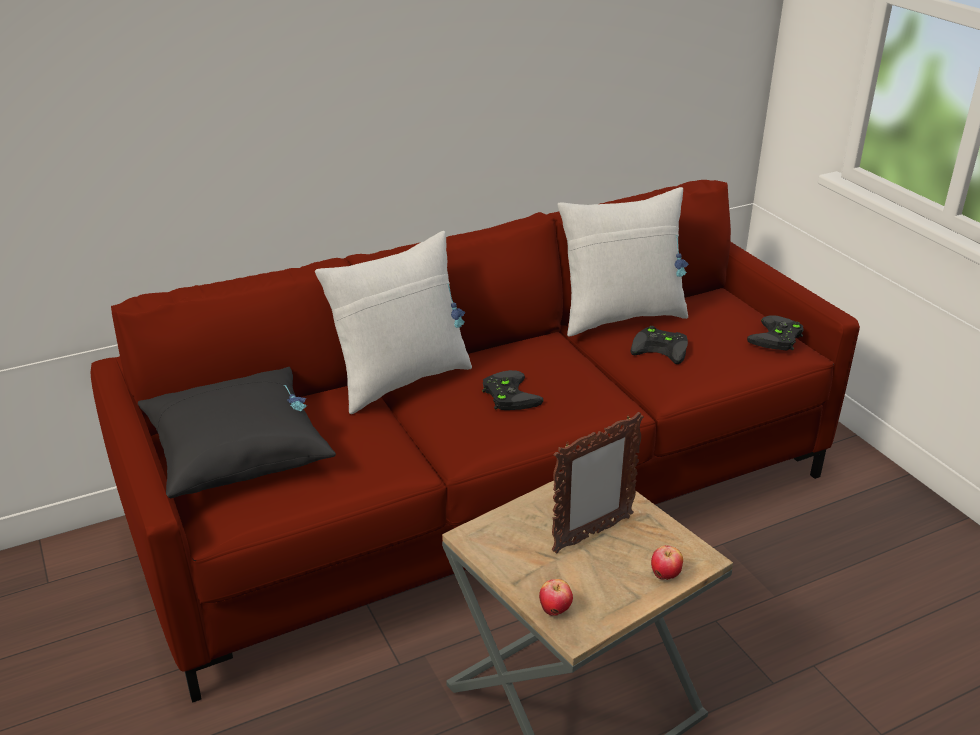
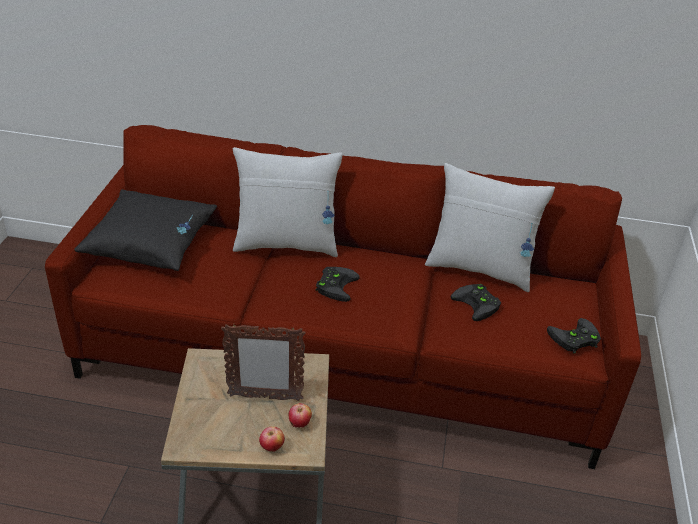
camera: 35 degrees right, 5 degrees up
(555, 610) = (186, 428): apple -> apple (299, 424)

